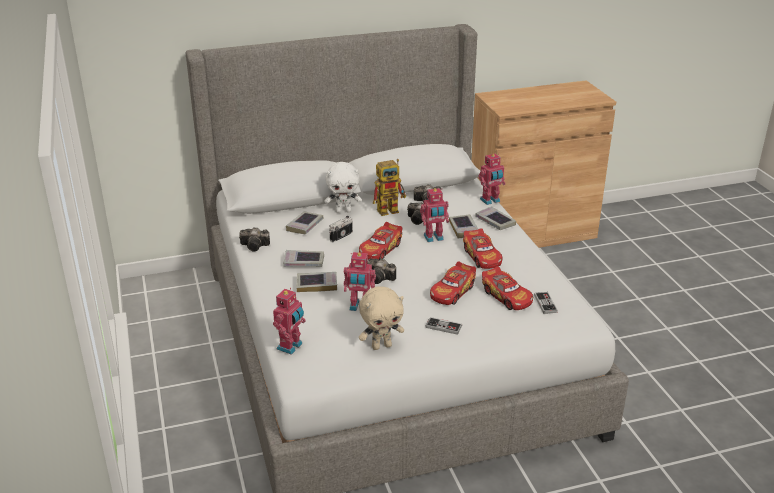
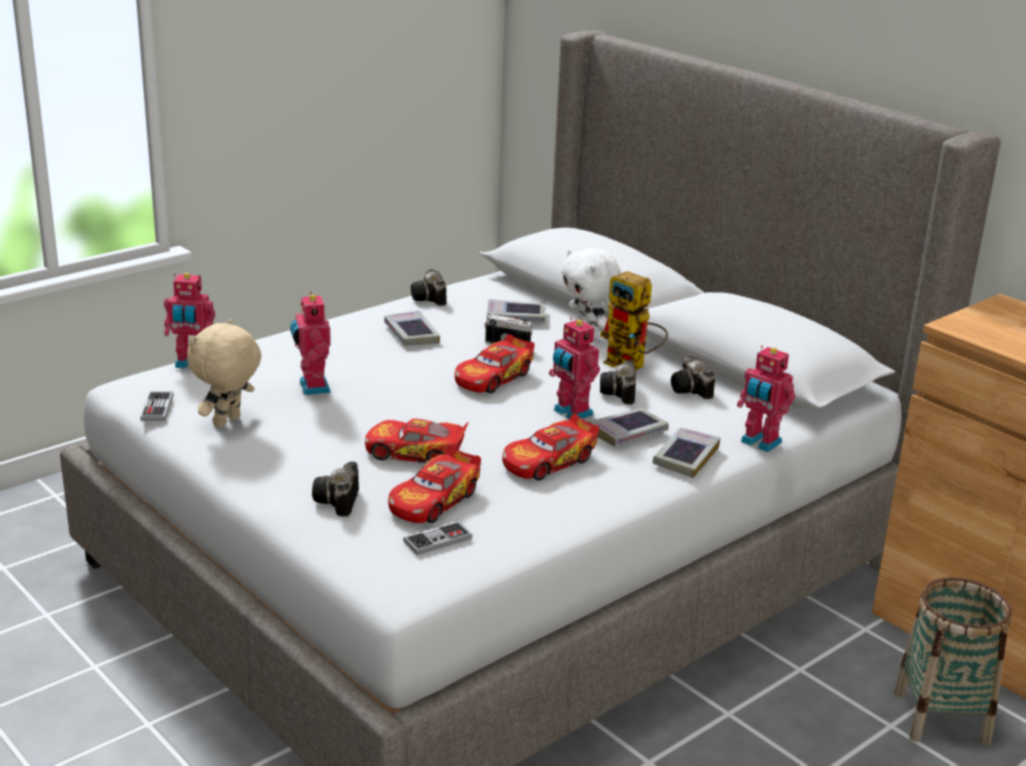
camera: 65 degrees right, 5 degrees down
(317, 284) = (355, 351): book -> none
(380, 278) = (406, 390): camera -> camera (338, 502)
(381, 249) = (494, 377): toy car -> toy car turned 60 degrees counterclockwise
(381, 346) = (228, 422): beige plush toy -> beige plush toy turned 75 degrees clockwise
(443, 327) = (306, 460): game controller -> game controller (157, 408)
(566, 266) = (940, 717): none -> basket

